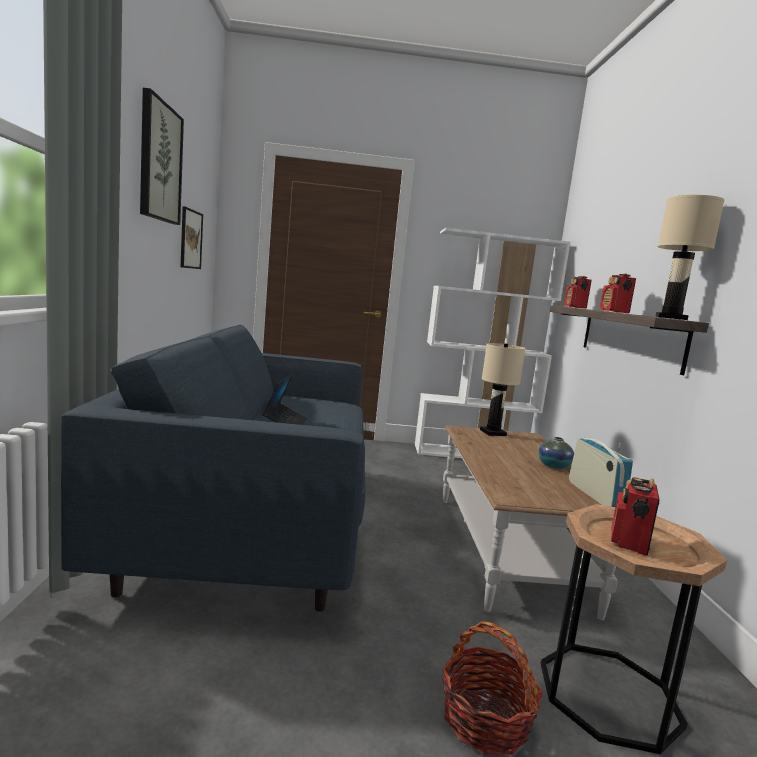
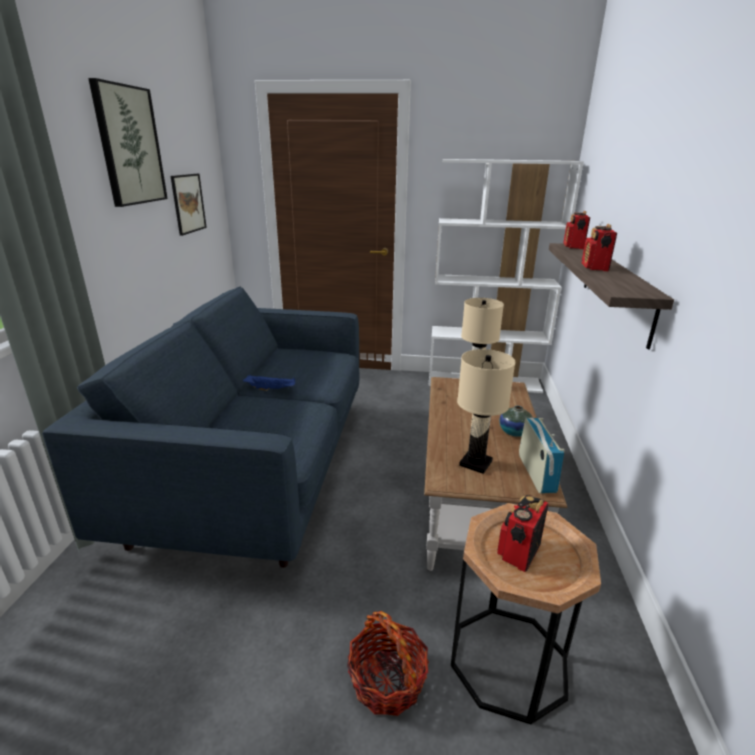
camera: 10 degrees right, 15 degrees up
(285, 422) = (271, 389): laptop -> blue tray
(671, 318) = (636, 291): beige table lamp -> beige table lamp (476, 463)

